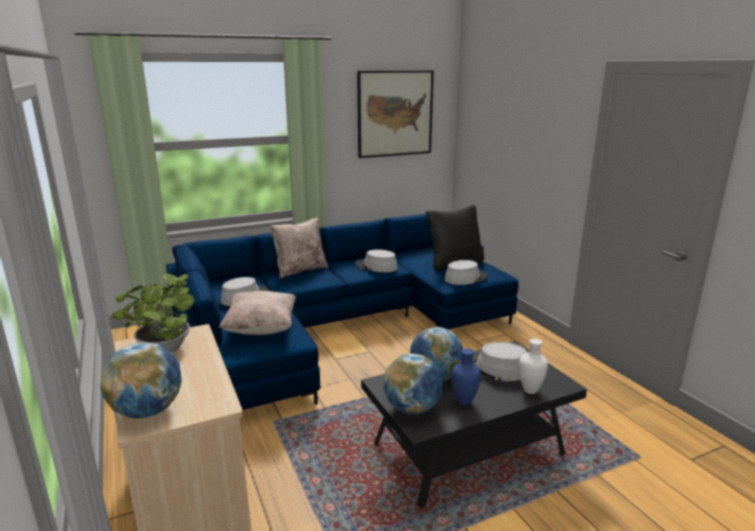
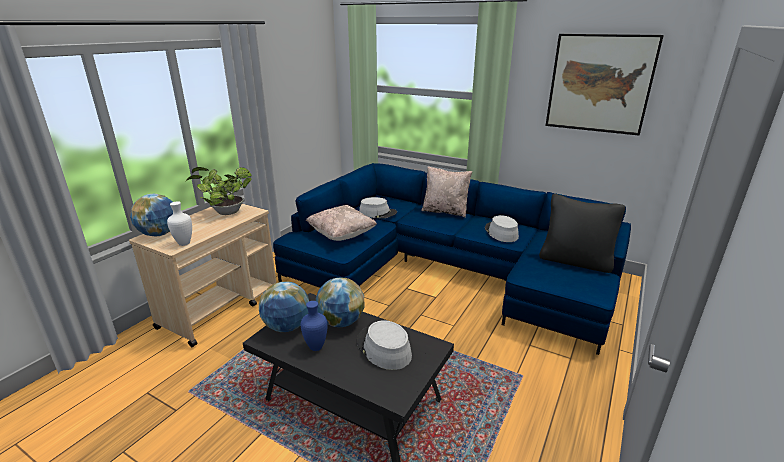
camera: 55 degrees right, 5 degrees up
(465, 278) = (551, 277): grey hat -> none
(530, 390) = (366, 379): white vase -> white vase (185, 244)

